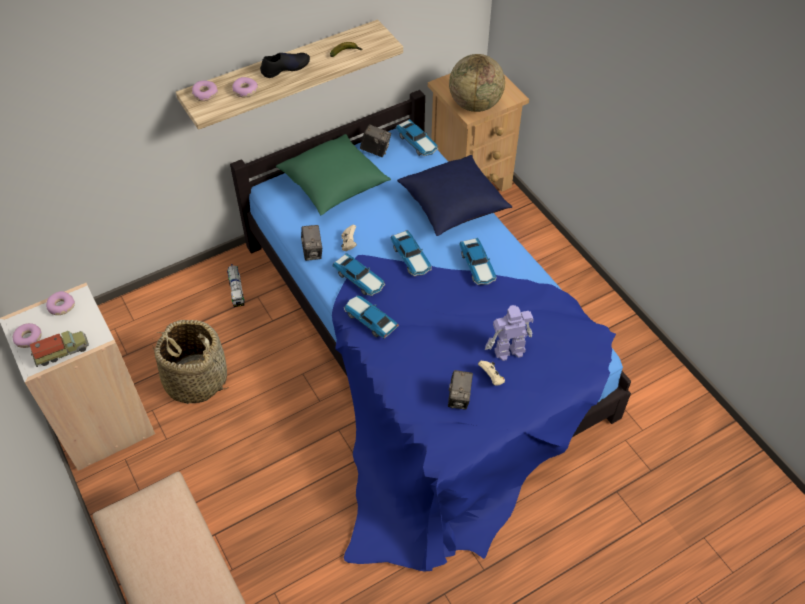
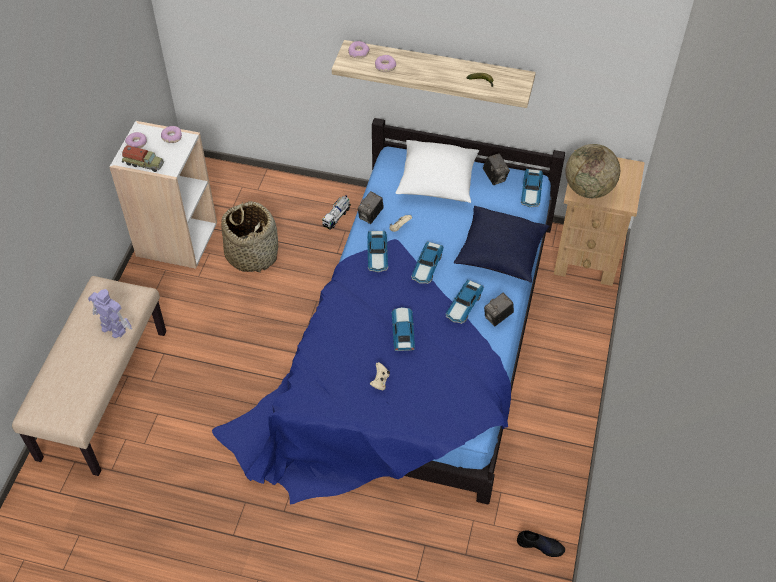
camera: 45 degrees right, 0 degrees up
(285, 68) = (429, 67): black shoe -> black shoe (540, 545)
(334, 186) = (437, 182): green pillow -> white pillow
(370, 320) = (351, 285): toy car -> toy car (403, 332)
(459, 398) = (344, 376): camera -> camera (498, 317)
(508, 350) = (413, 374): toy robot -> toy robot (113, 328)

